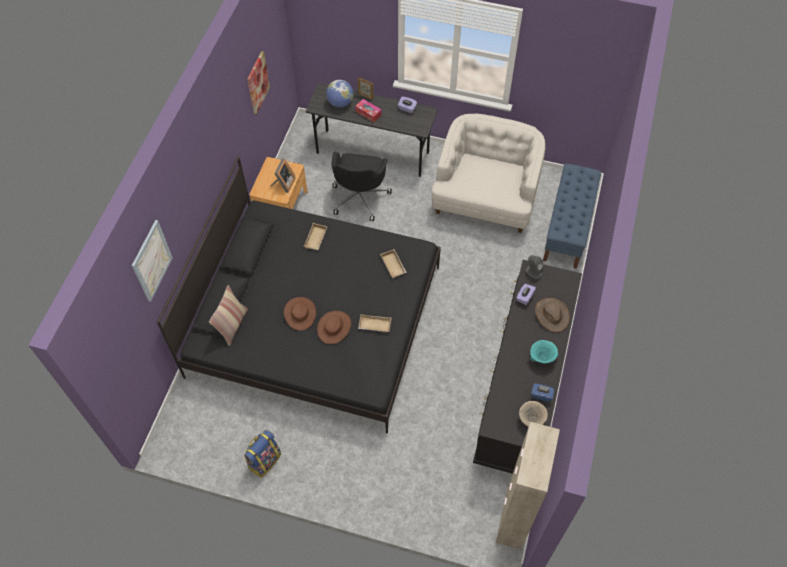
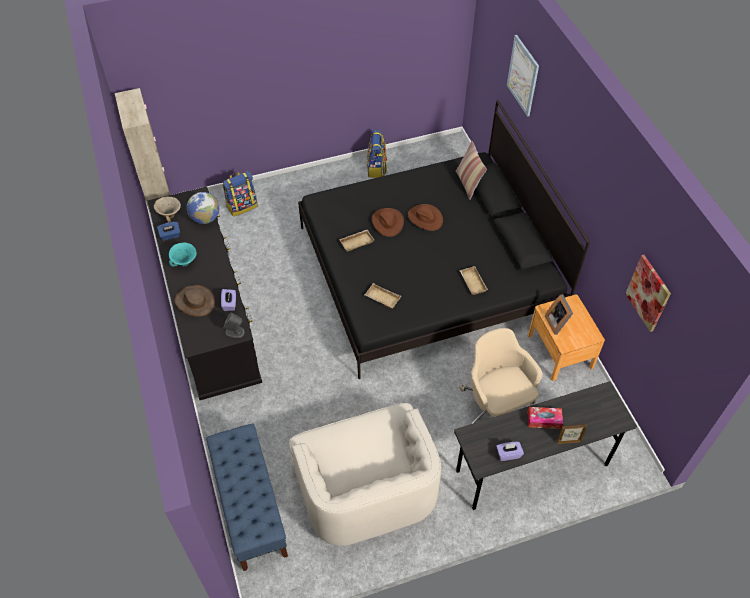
camera: 145 degrees right, 5 degrees down
(340, 103) = (586, 414): globe -> globe (205, 218)
(360, 197) = (496, 406): black office chair -> beige office chair
(426, 497) = (242, 206): none -> backpack

